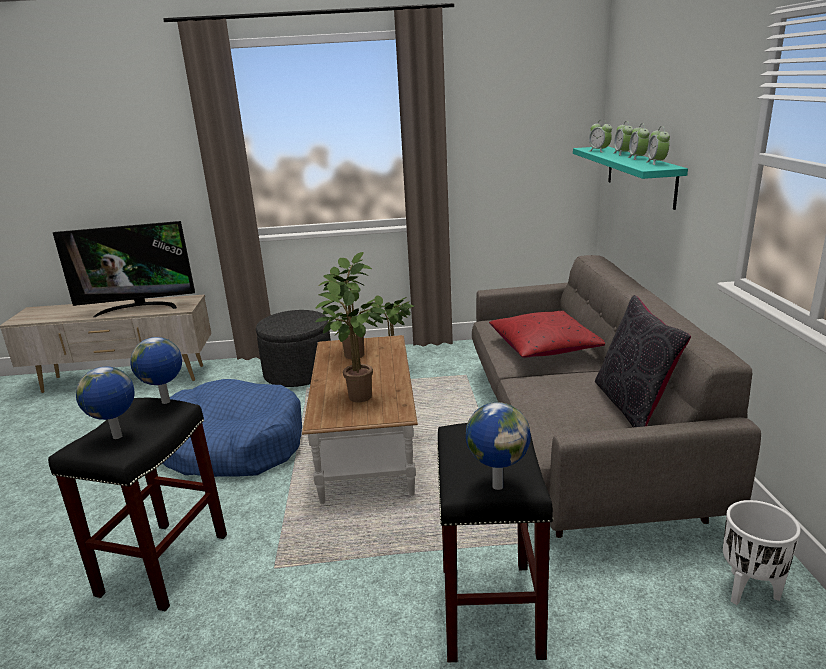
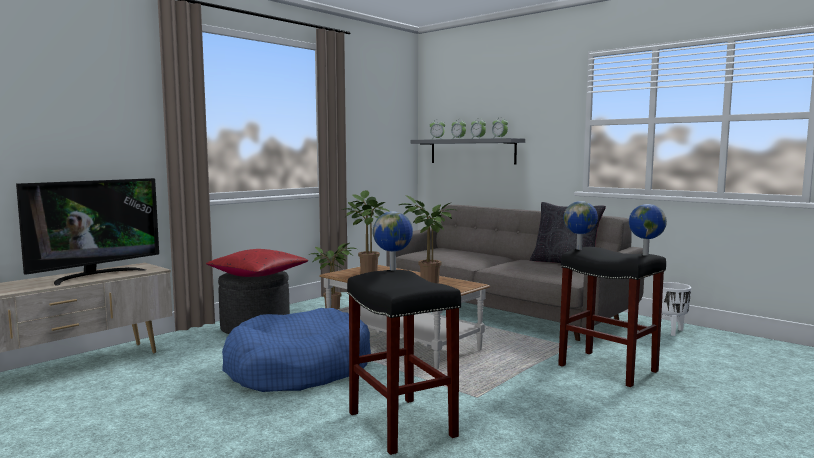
camera: 45 degrees left, 15 degrees down
(118, 437) = (416, 282): globe -> globe (579, 249)
(544, 347) = (471, 256): red pillow -> red pillow (258, 274)
(640, 175) = (472, 151): turquoise shelf -> grey shelf

